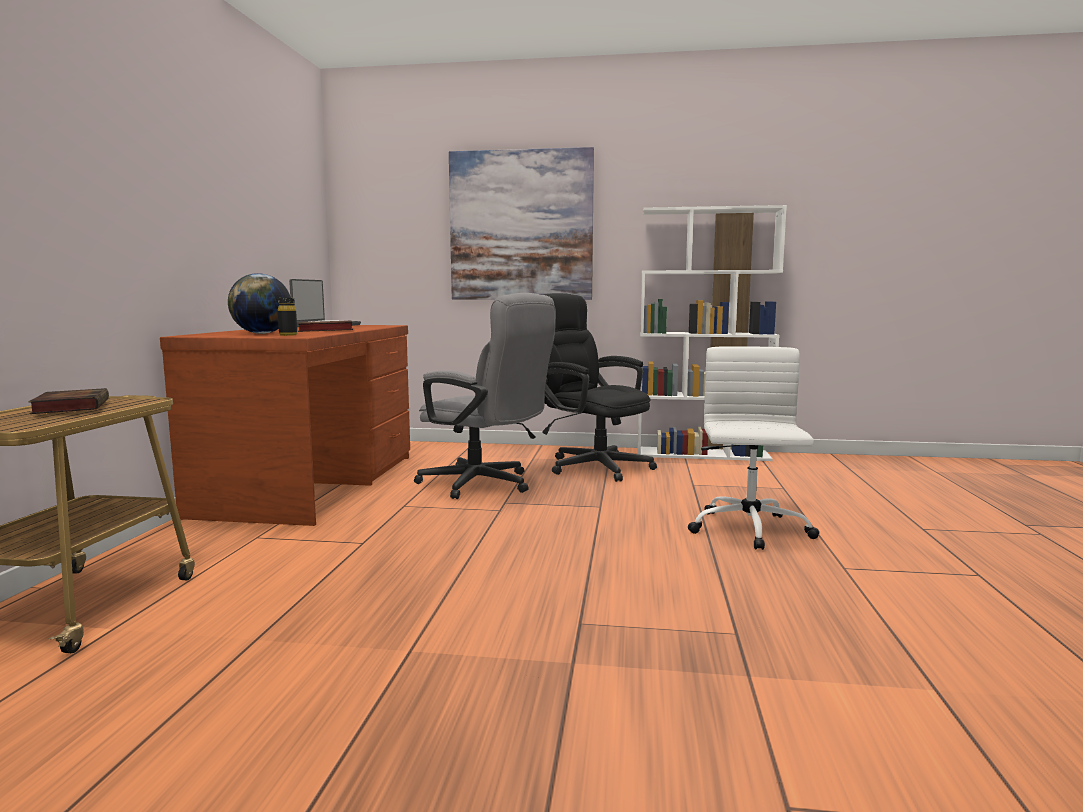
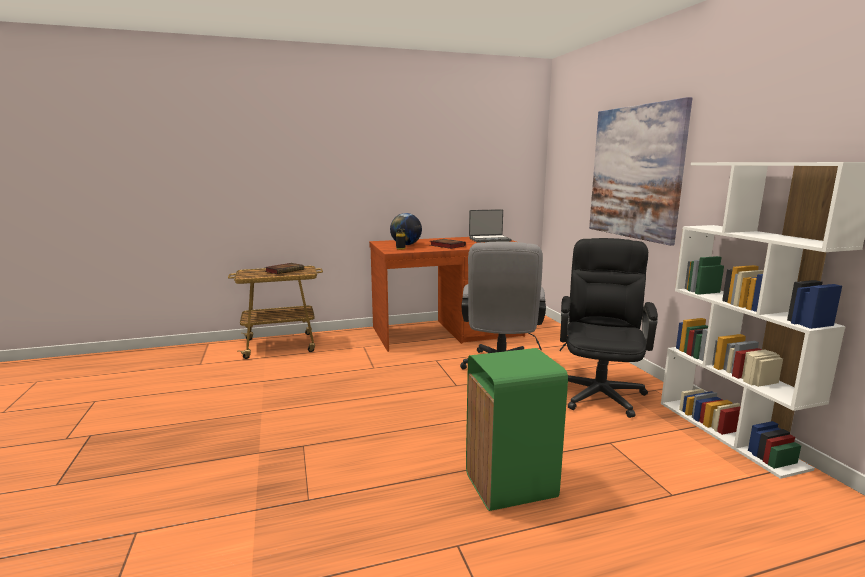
camera: 65 degrees right, 5 degrees up
(749, 530) = (511, 486): white office chair -> green trash can

